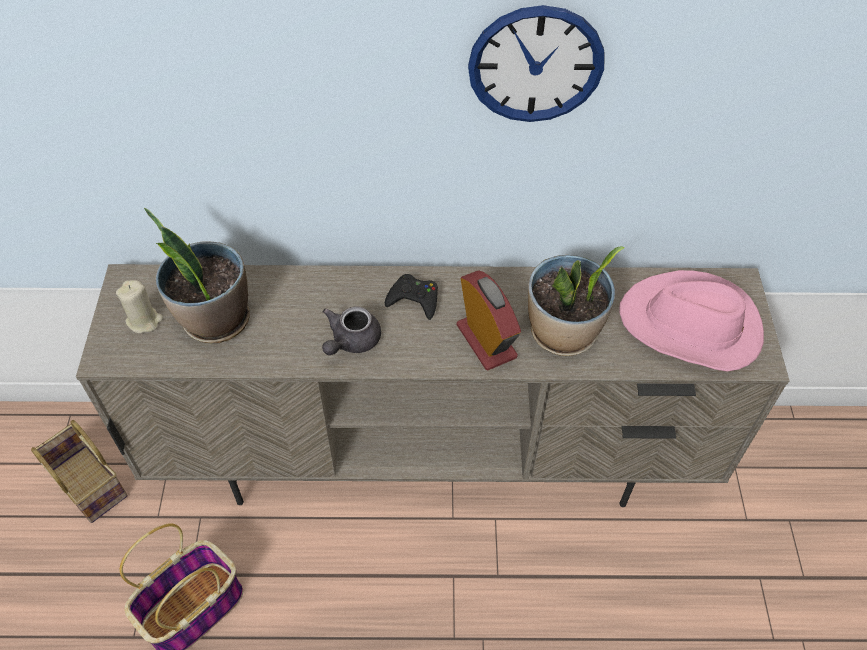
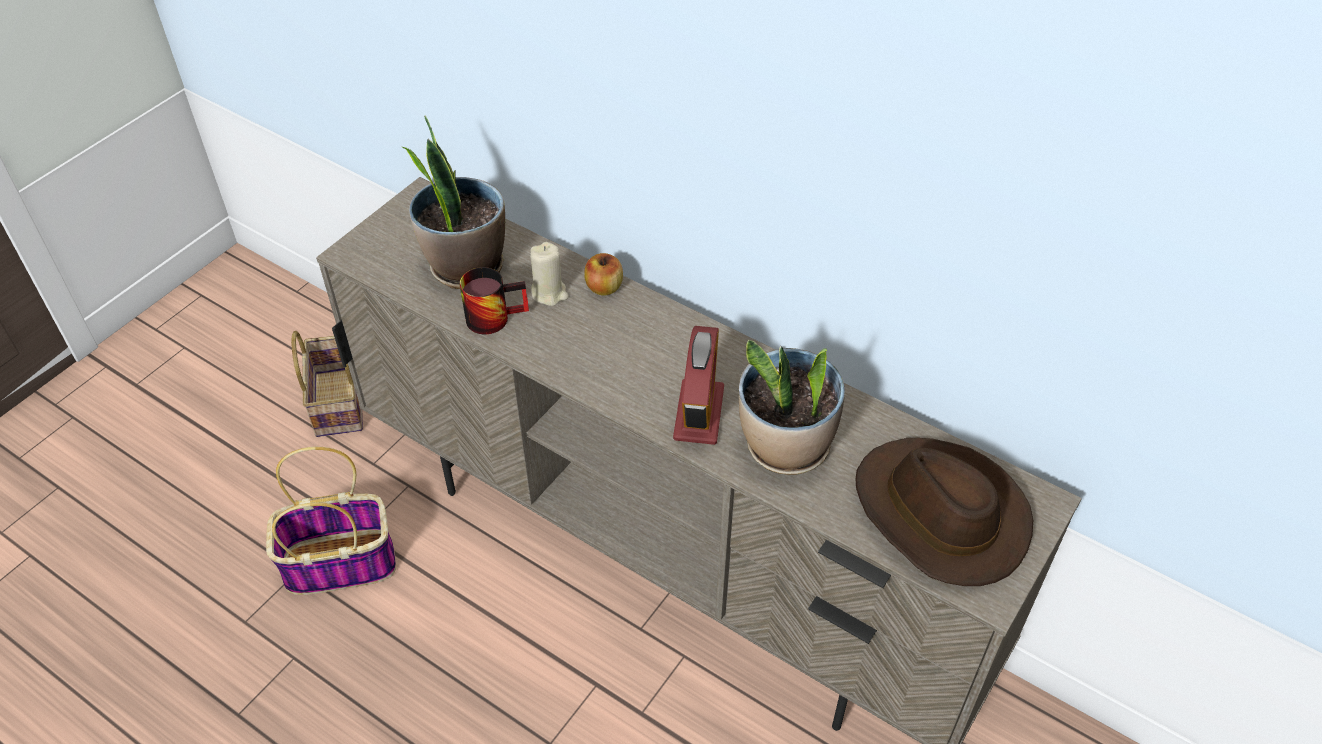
camera: 35 degrees right, 5 degrees down
(144, 321) = (407, 238): beige candle -> beige candle (549, 293)
(272, 347) = (494, 315): none -> mug
(338, 282) = (604, 287): none -> apple
(351, 341) = (568, 346): grey teapot -> none
(414, 299) = (662, 339): black game controller -> none
(535, 65) = (830, 113): wall clock -> none
(691, 326) = (938, 514): pink hat -> brown hat

